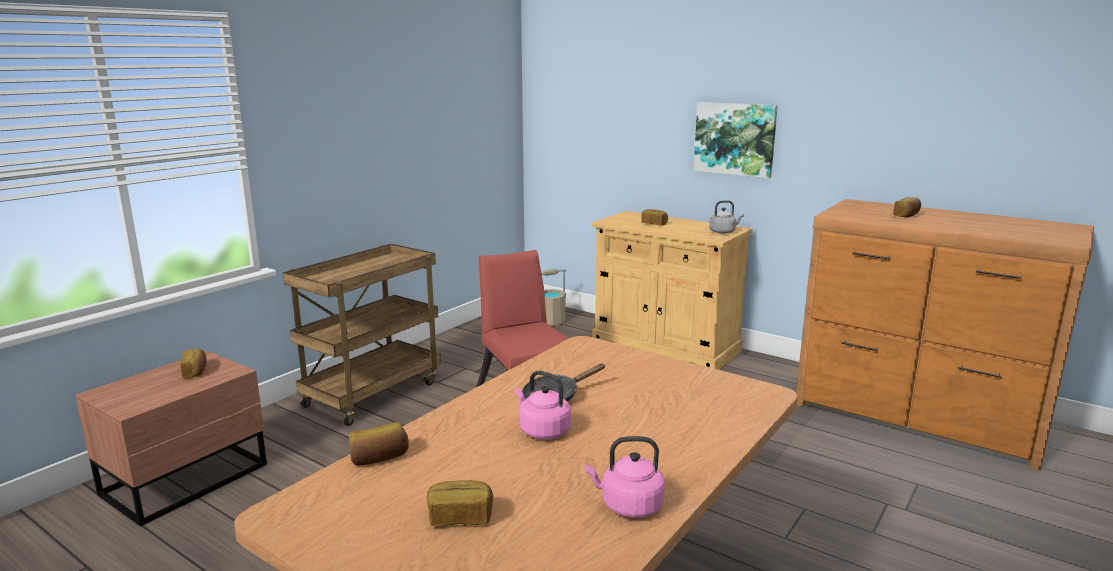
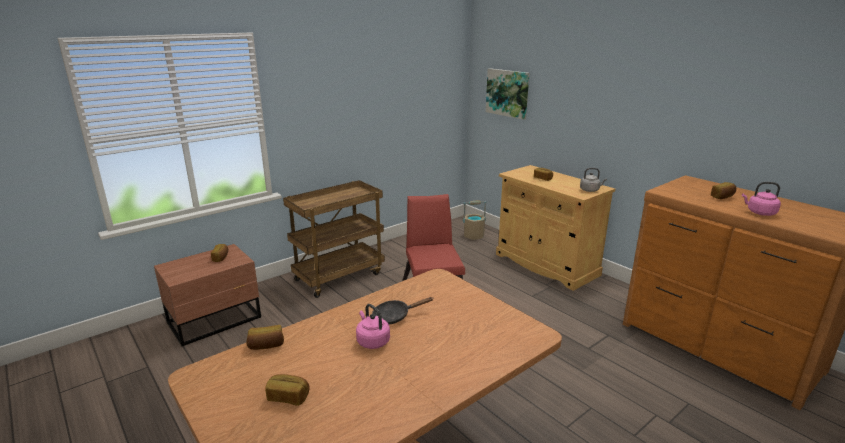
camera: 15 degrees right, 5 degrees up
(628, 506) = (392, 408): pink kettle -> pink kettle (759, 213)
(735, 139) = (608, 121): picture -> picture (507, 93)

